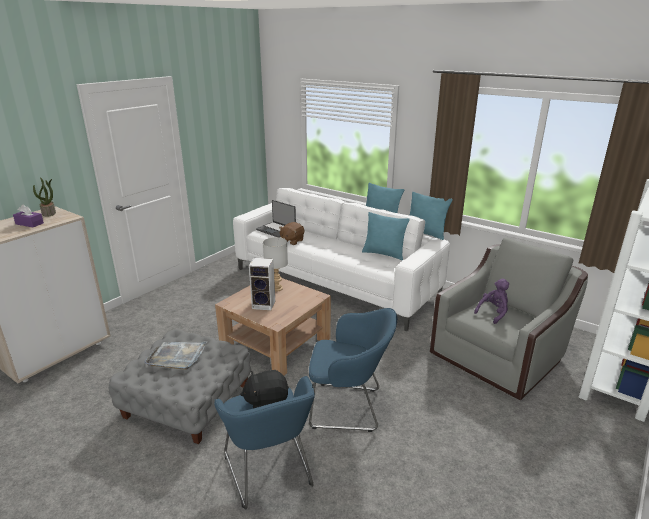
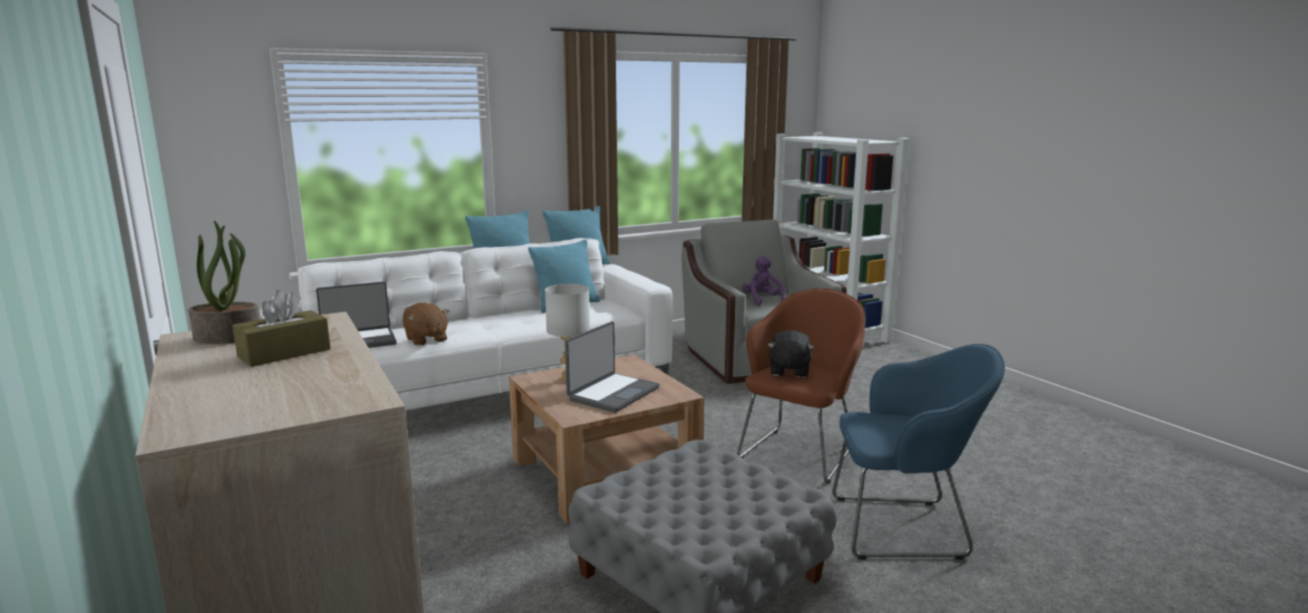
camera: 65 degrees left, 10 degrees down
(29, 223) = (284, 353): purple tissue box -> brown tissue box
(177, 356) = (680, 495): grey tray -> none
(264, 304) = (612, 393): speaker -> laptop
(266, 401) = (877, 425): black plush toy -> black plush toy (788, 371)
(349, 407) = (800, 452): blue armchair -> brown armchair

